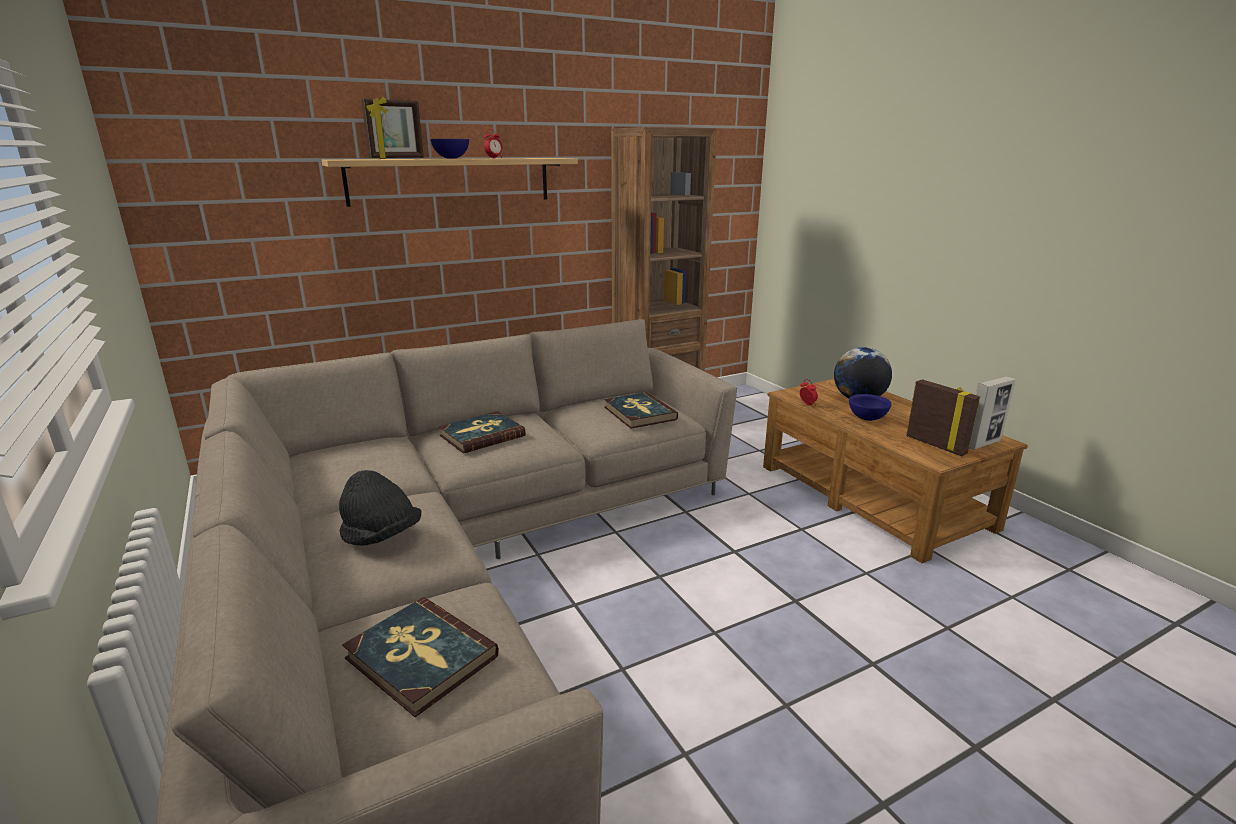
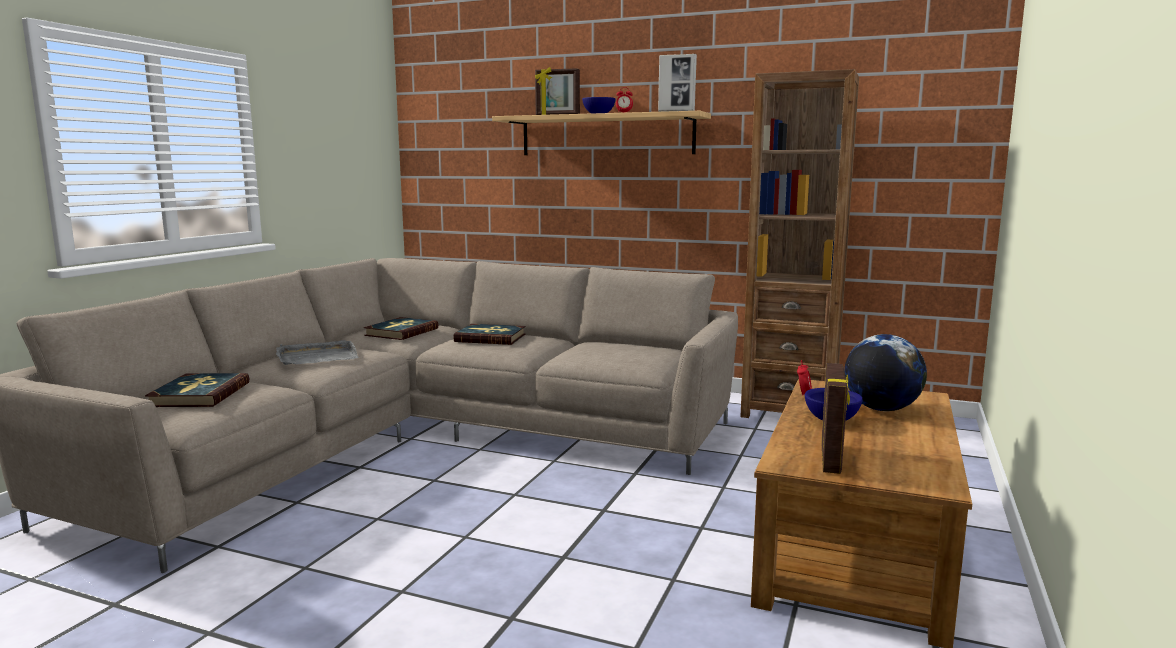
camera: 50 degrees right, 10 degrees down
(381, 537) = (316, 357): black hat -> grey tray
(639, 413) = (624, 356): book -> book (401, 332)
(982, 444) = (898, 478): picture frame -> picture frame (676, 111)

